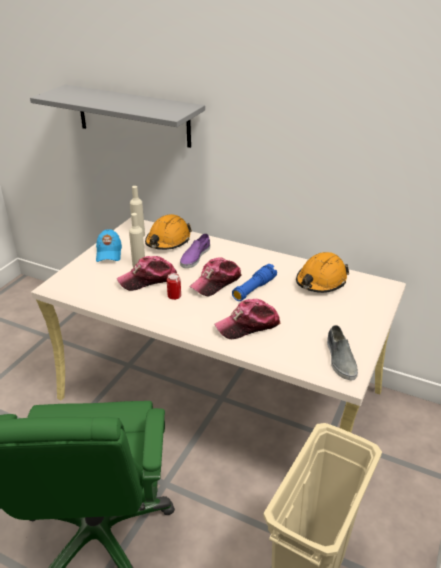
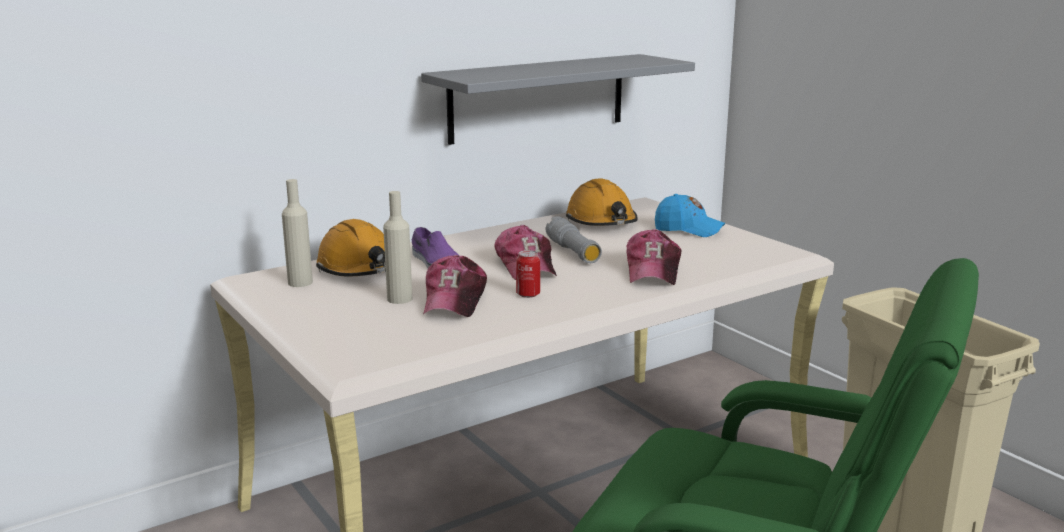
camera: 60 degrees left, 15 degrees down
(109, 253) = (322, 312): blue cap -> blue cap (688, 230)
(133, 116) = (203, 64): grey shelf -> grey shelf (538, 97)
(254, 289) = (573, 252): blue flashlight -> grey flashlight
(340, 359) = (766, 249): grey shoe -> none

